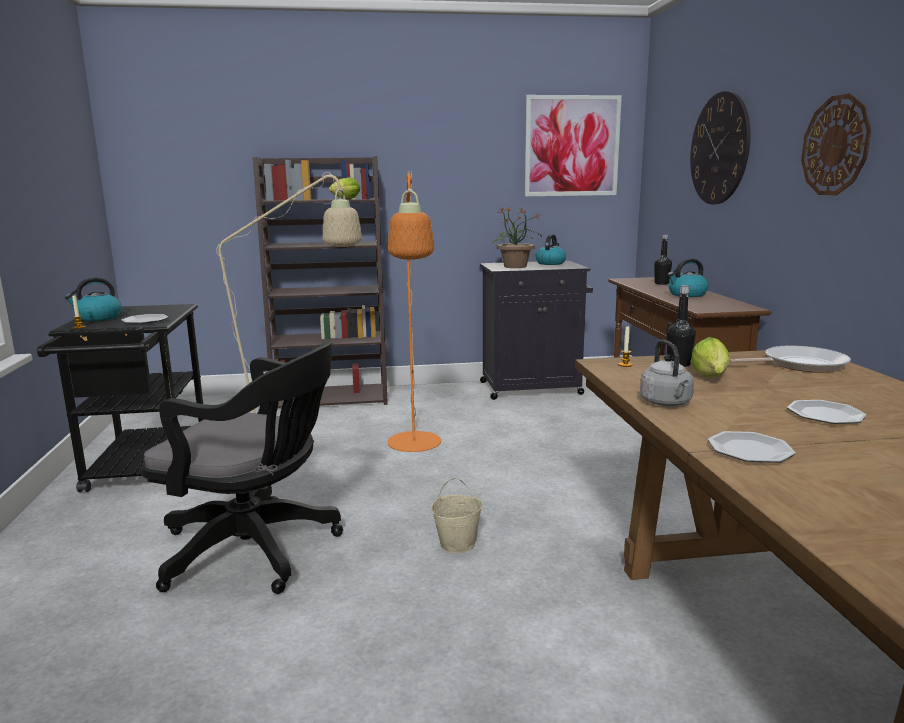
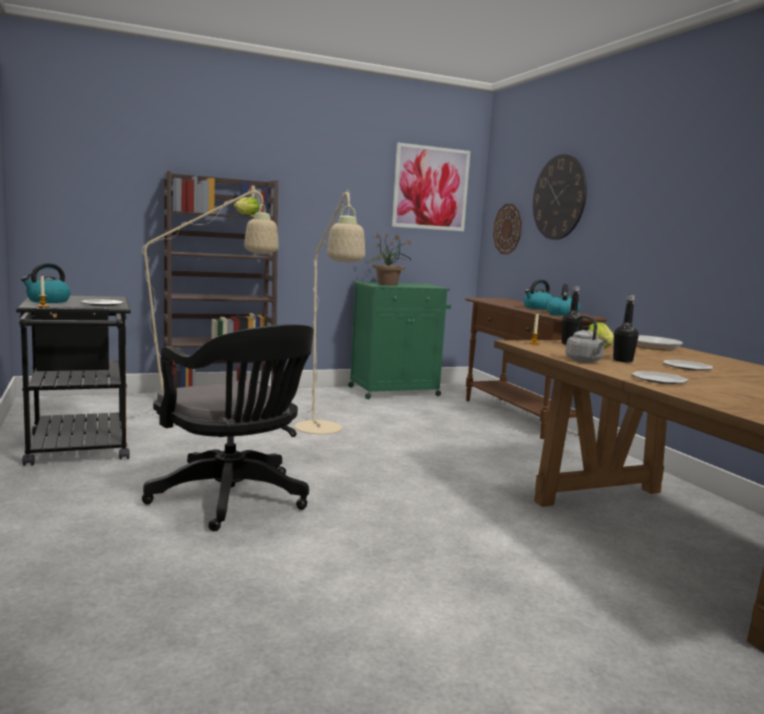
camera: 15 degrees left, 5 degrees down
(257, 550) = (234, 500): black office chair -> black office chair turned 45 degrees clockwise
(415, 447) = (321, 431): orange floor lamp -> beige floor lamp
(458, 544) = (400, 491): beige bucket -> none
(532, 388) = (395, 391): black cabinet -> green cabinet
(550, 263) = (413, 284): kettle -> kettle (562, 314)
(661, 283) = (510, 301): black bottle -> black bottle (622, 360)
(835, 146) = (657, 197): wall clock -> wall clock (508, 229)

